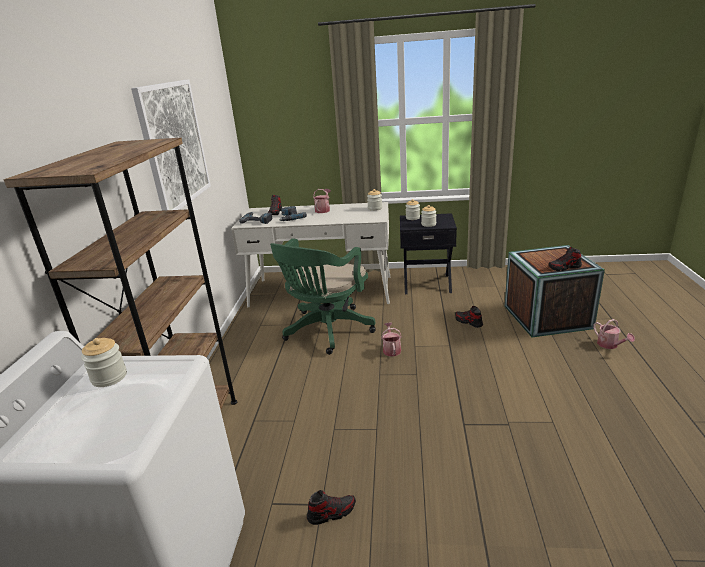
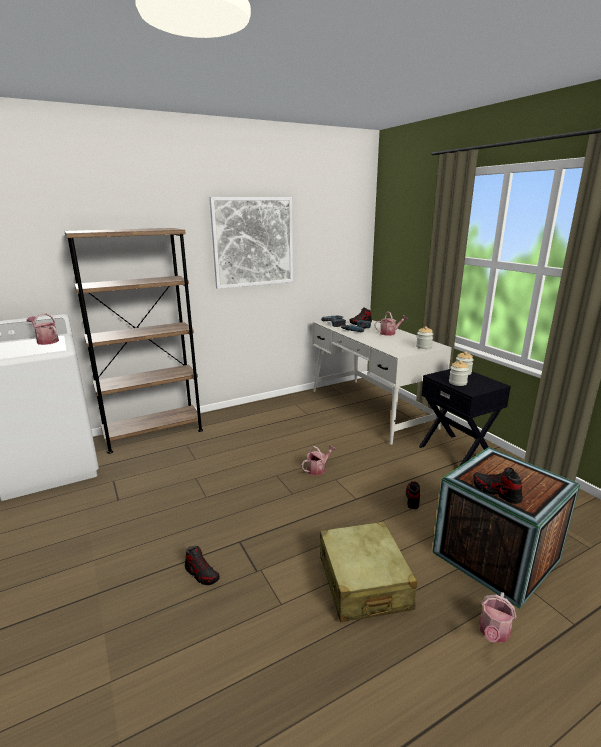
camera: 55 degrees right, 5 degrees down
(109, 377) = (46, 341): jar -> watering can
(326, 331) = (313, 431): green office chair -> none
(331, 512) = (112, 506): shoe -> shoe (202, 574)
(547, 375) = (363, 582): none -> beige suitcase

